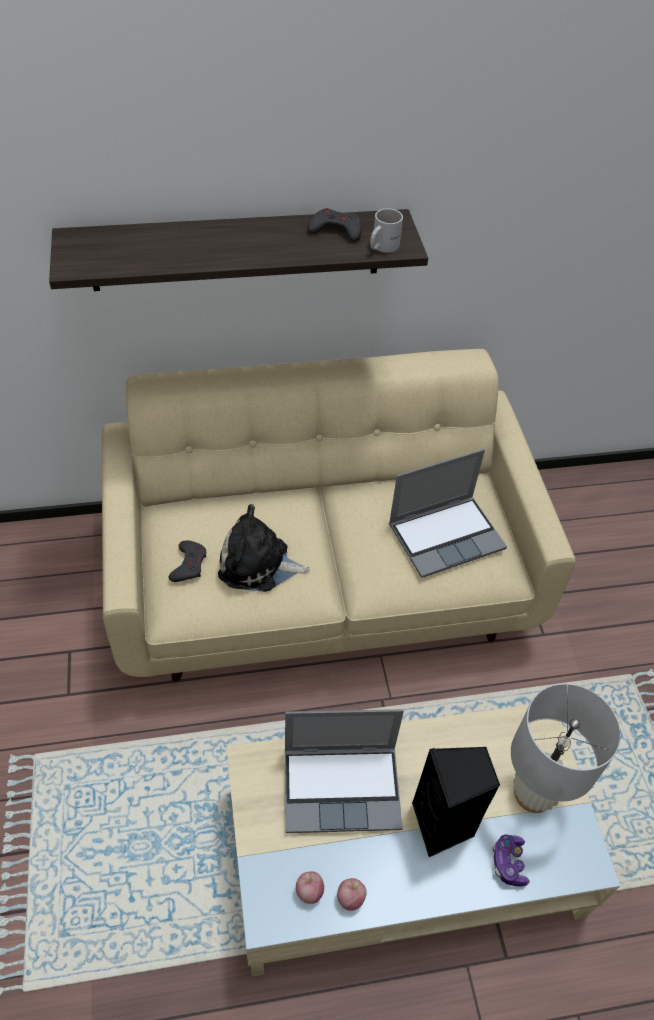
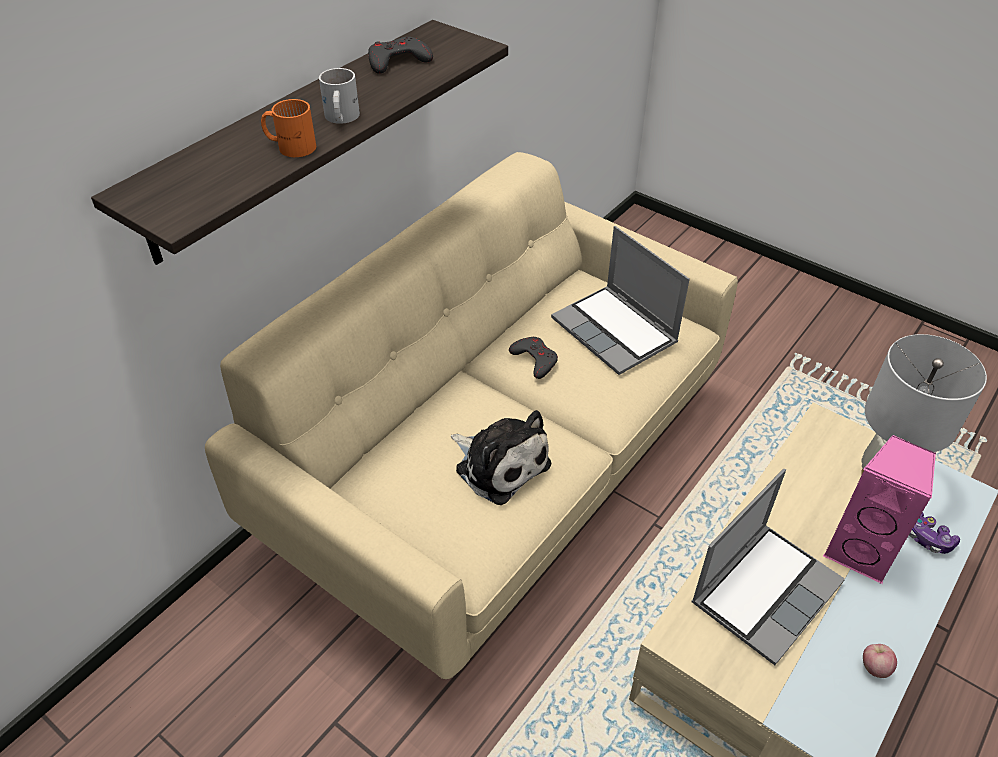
camera: 40 degrees left, 5 degrees down
(188, 255) = (291, 145): none -> orange mug
(189, 564) = (437, 512): grey game controller -> grey game controller (534, 360)
(258, 564) = (499, 464): plush toy -> plush toy turned 105 degrees counterclockwise
(309, 891) = (843, 693): apple -> none
(381, 246) = (457, 55): white mug -> white mug (340, 118)
(443, 825) = (860, 552): black speaker -> pink speaker
(446, 536) = (616, 332): laptop -> laptop turned 120 degrees clockwise

